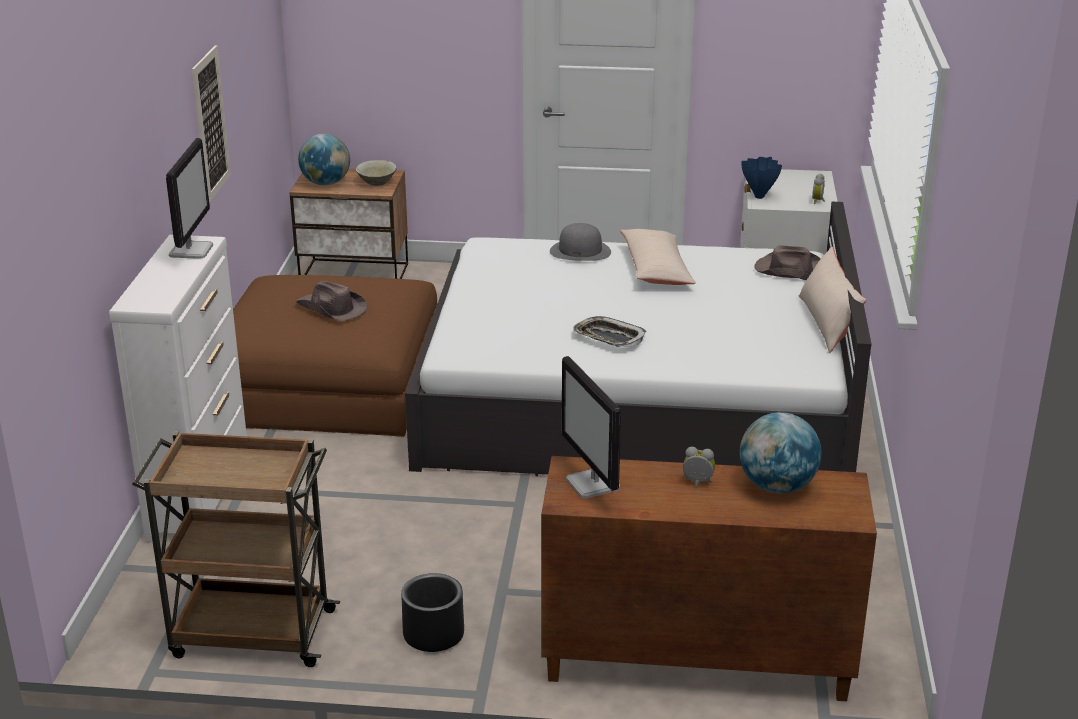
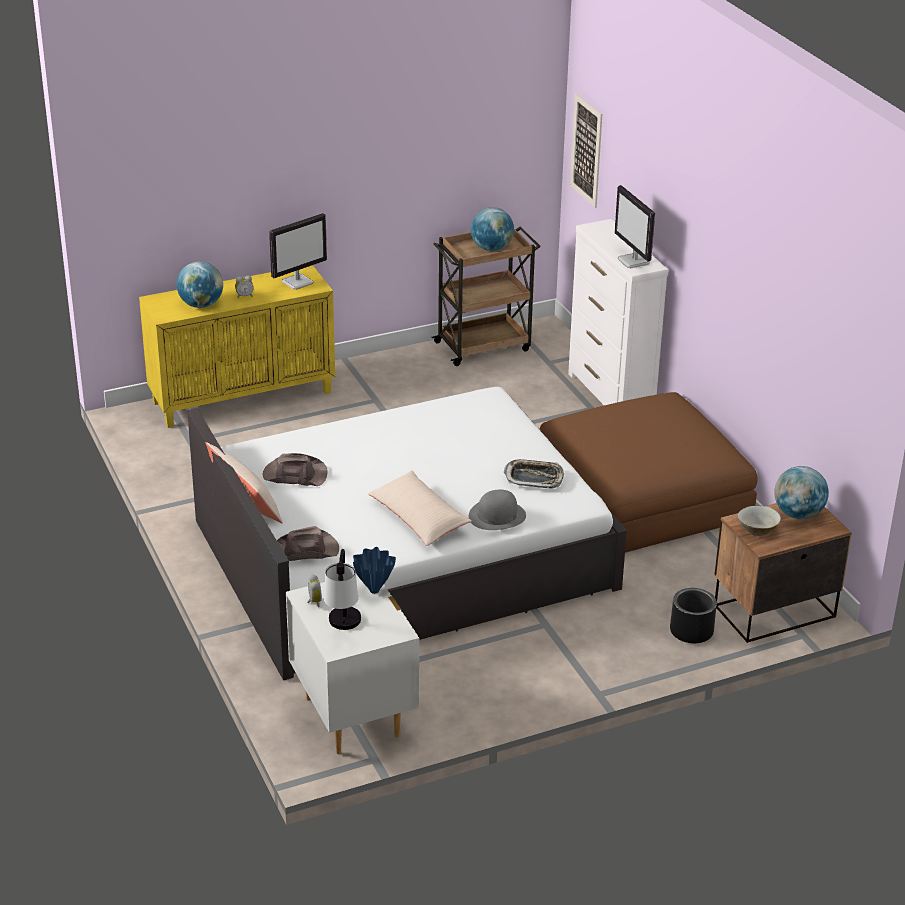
camera: 150 degrees right, 5 degrees up
(210, 124) = (742, 293): picture -> picture (586, 150)
(226, 467) = (491, 248): none -> globe
(331, 309) = (633, 429): brown hat -> brown hat (294, 475)
(433, 635) = (391, 370): black planter -> black planter (691, 631)
(593, 484) = (298, 282): monitor -> monitor turned 105 degrees clockwise
(608, 337) = (398, 439): tray -> tray (534, 478)
(694, 663) = (243, 397): brown cabinet -> yellow cabinet
(804, 182) = (344, 630): none -> table lamp

